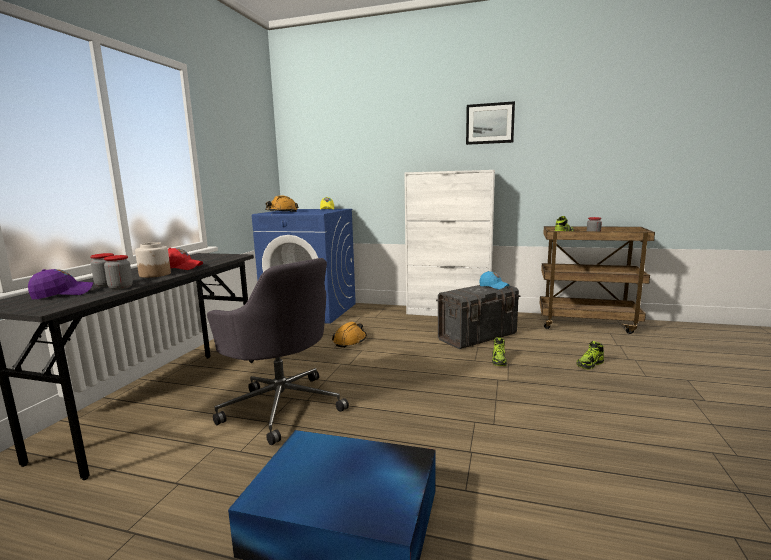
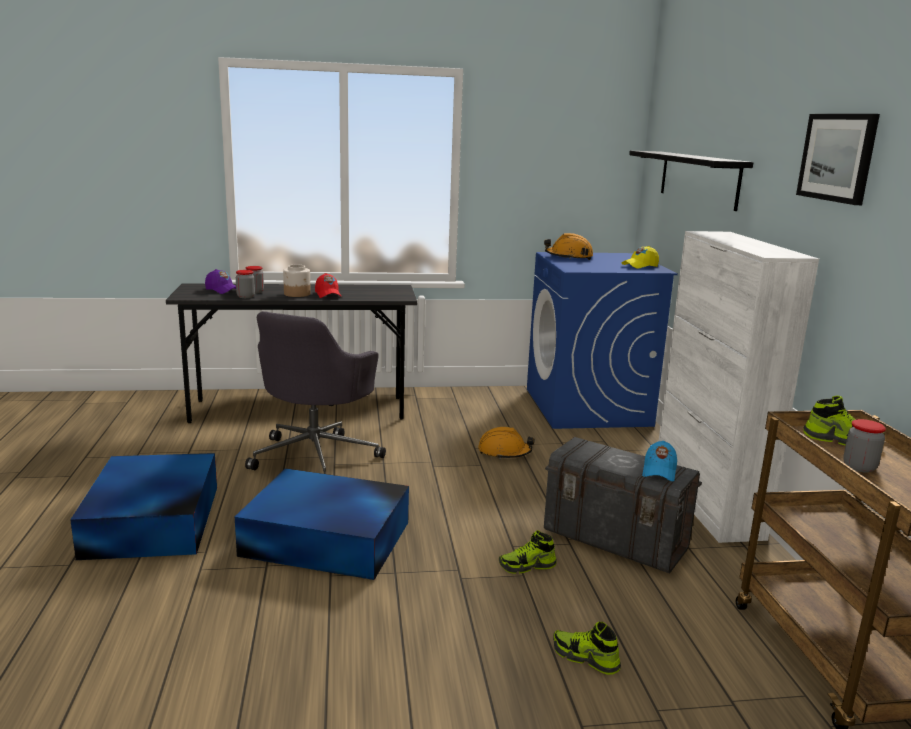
camera: 65 degrees right, 5 degrees up
(358, 150) = (698, 178): none -> black shelf
(439, 418) = (328, 539): none -> blue storage box

